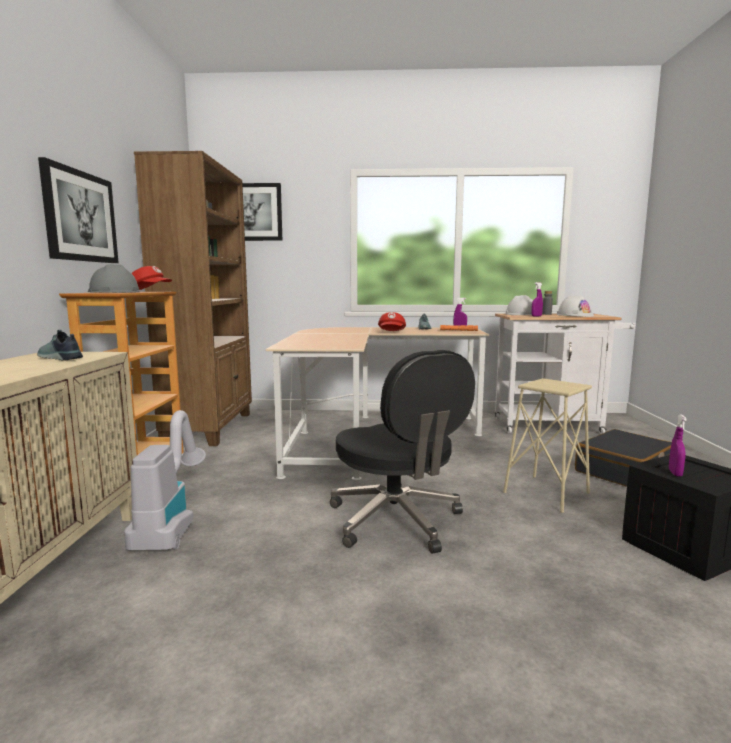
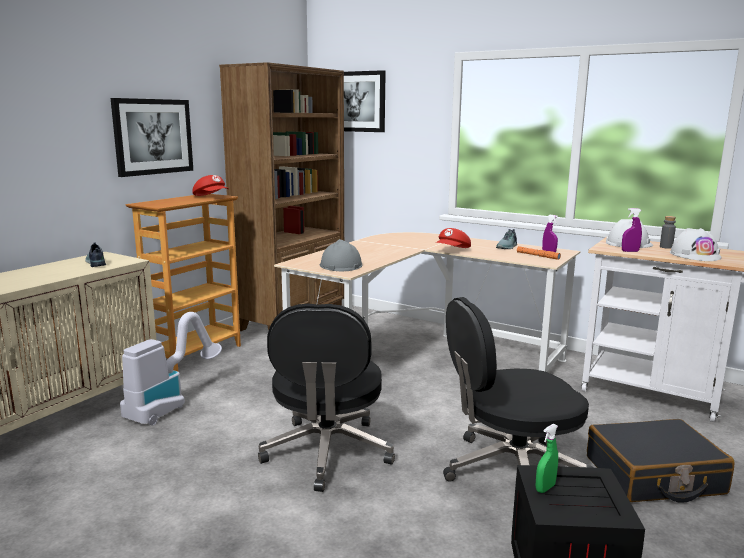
camera: 30 degrees right, 5 degrees up
(114, 292) = (171, 201): grey hard hat -> grey hard hat (340, 265)
(546, 493) = (511, 471): beige stool -> black office chair
(675, 473) = (545, 488): purple spray bottle -> green spray bottle

